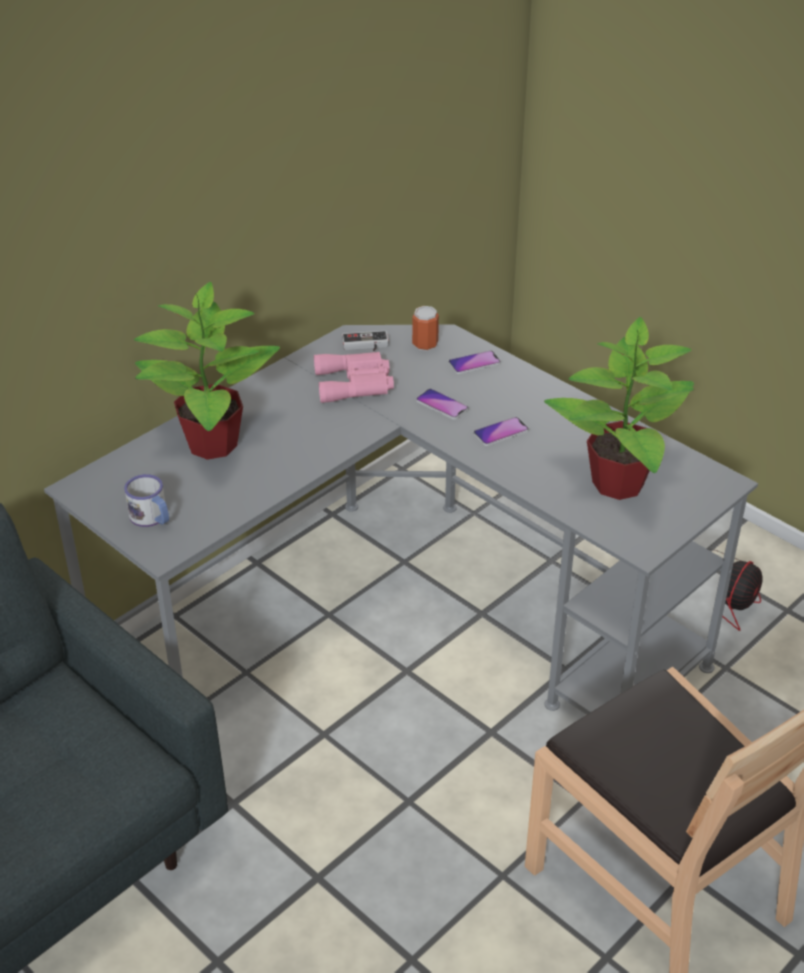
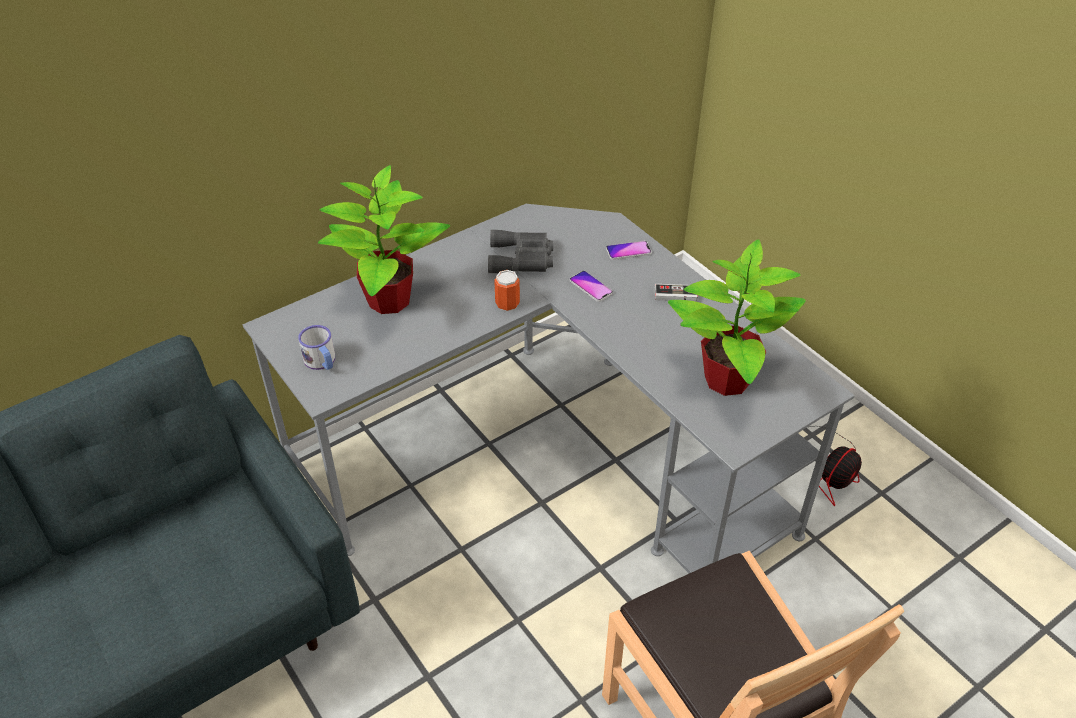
camera: 10 degrees right, 5 degrees up
(356, 383) = (522, 258): pink binoculars -> grey binoculars
(365, 345) = (539, 224): game controller -> game controller (675, 298)
(425, 344) = (590, 228): can -> can (507, 304)
(501, 432) = (635, 318): phone -> none

